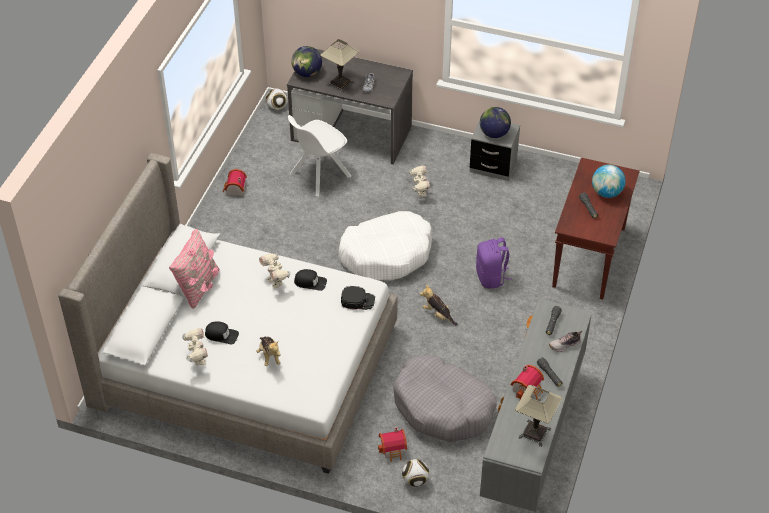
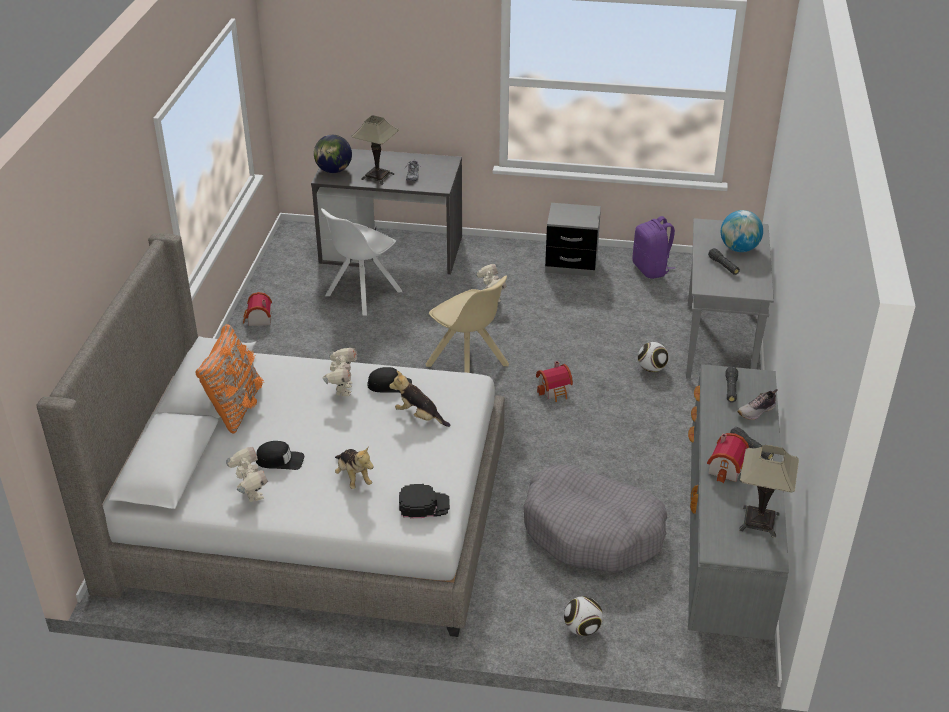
camera: 10 degrees left, 10 degrees down
(199, 287) = (237, 408): pink pillow -> orange pillow
(275, 281) = (342, 390): toy robot -> toy robot turned 135 degrees counterclockwise
(277, 107) = (294, 232): football -> football (652, 369)
(357, 300) = (459, 398): black cap -> black cap (424, 505)
(386, 254) = (468, 366): white dog bed -> beige chair
(393, 449) = (541, 593): toy house -> toy house (555, 390)
(438, 315) = (553, 425): plush toy -> plush toy (419, 416)
(491, 277) = (607, 377): purple backpack -> purple backpack (651, 269)
(494, 134) = (573, 217): globe -> none
(589, 258) = (719, 344): brown console table -> grey console table

